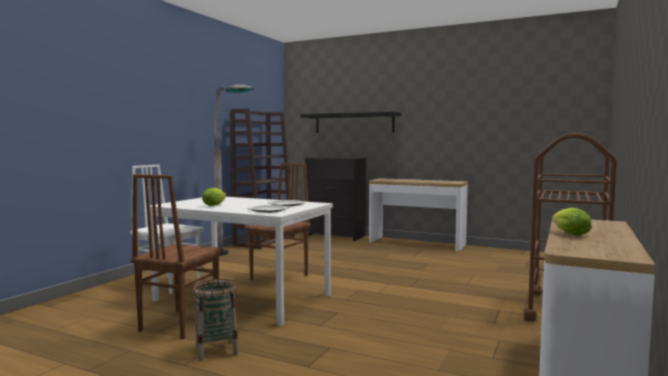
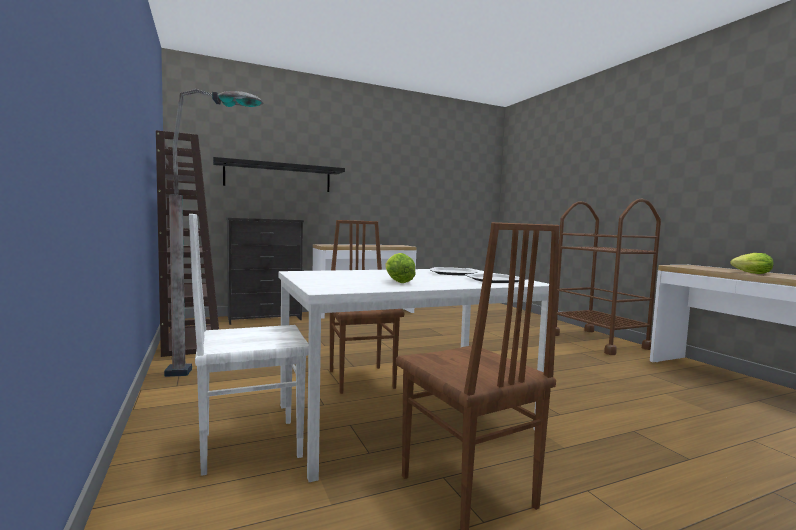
camera: 50 degrees left, 0 degrees up
(216, 350) = (607, 495): basket -> none

